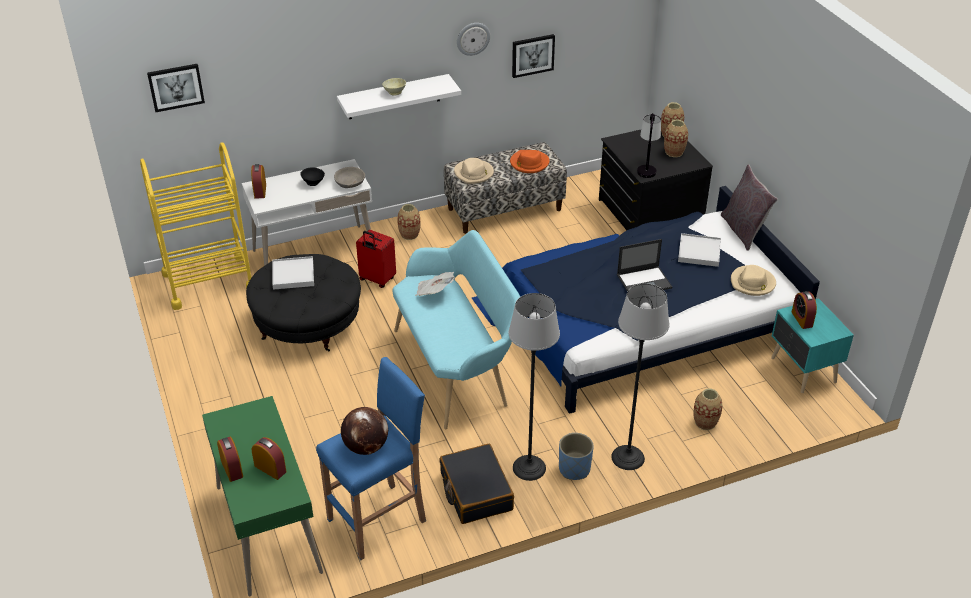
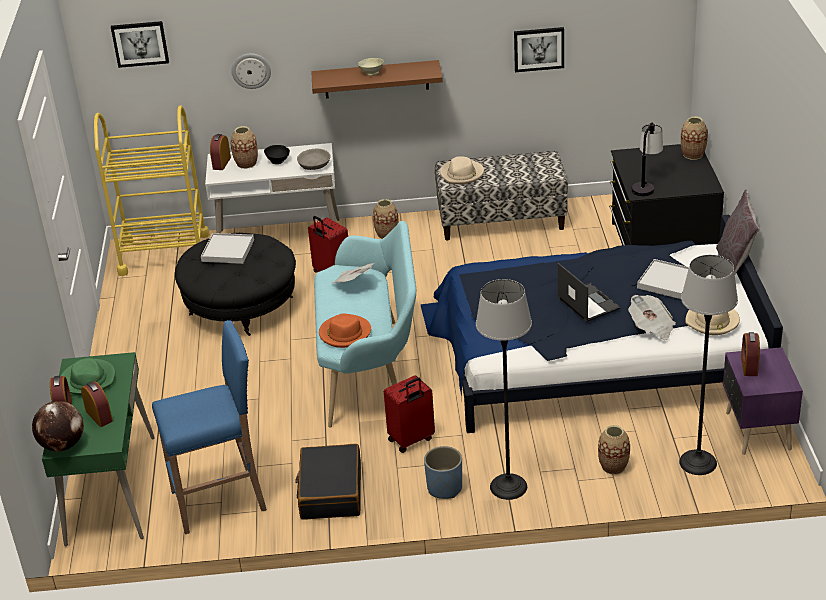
camera: 20 degrees right, 5 degrees down
(240, 432) = (88, 380): none -> green hat
(366, 447) = (196, 410): globe -> globe (62, 445)
(394, 97) = (376, 79): white shelf -> brown shelf
(473, 38) = (466, 23): wall clock -> wall clock (251, 70)
(524, 428) = (411, 440): none -> red suitcase
(529, 163) = (527, 170): orange hat -> orange hat (344, 333)
(529, 468) = (397, 479): floor lamp -> floor lamp (698, 462)
(644, 281) = (587, 303): laptop -> laptop turned 120 degrees counterclockwise
(674, 152) = (686, 173): vase -> vase (246, 163)
(707, 296) = (652, 327): none -> newspaper
(802, 371) = (756, 432): turquoise nightstand -> purple nightstand

